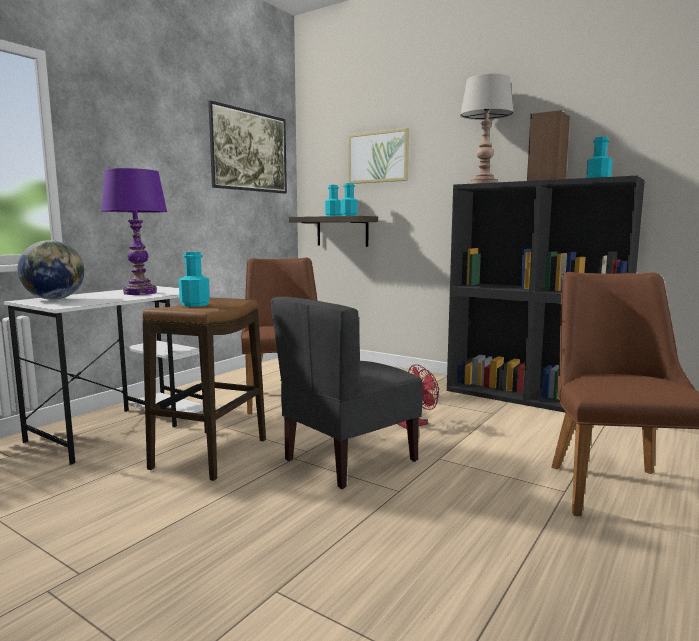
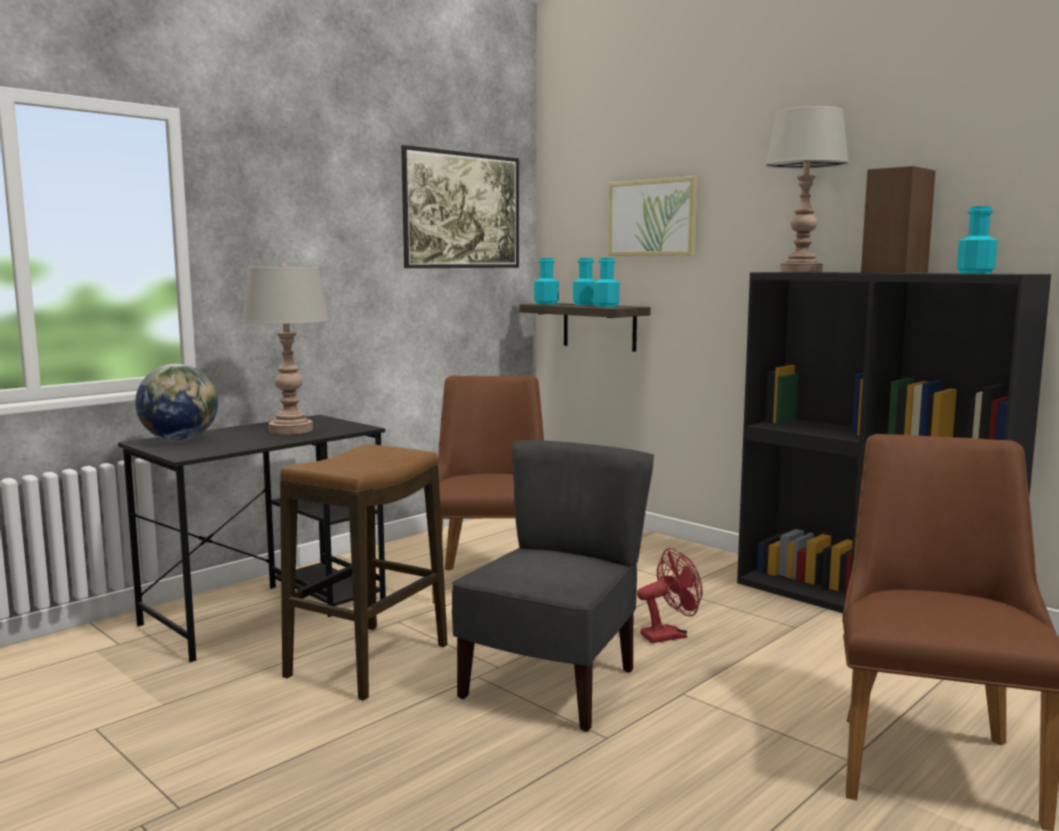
camera: 10 degrees right, 0 degrees up
(126, 426) = (268, 611): white desk -> black desk
(140, 293) = (291, 430): purple table lamp -> grey table lamp
(195, 304) = (351, 459): turquoise bottle -> turquoise bottle (546, 303)
(348, 460) = (552, 685): grey chair -> grey chair turned 150 degrees clockwise

